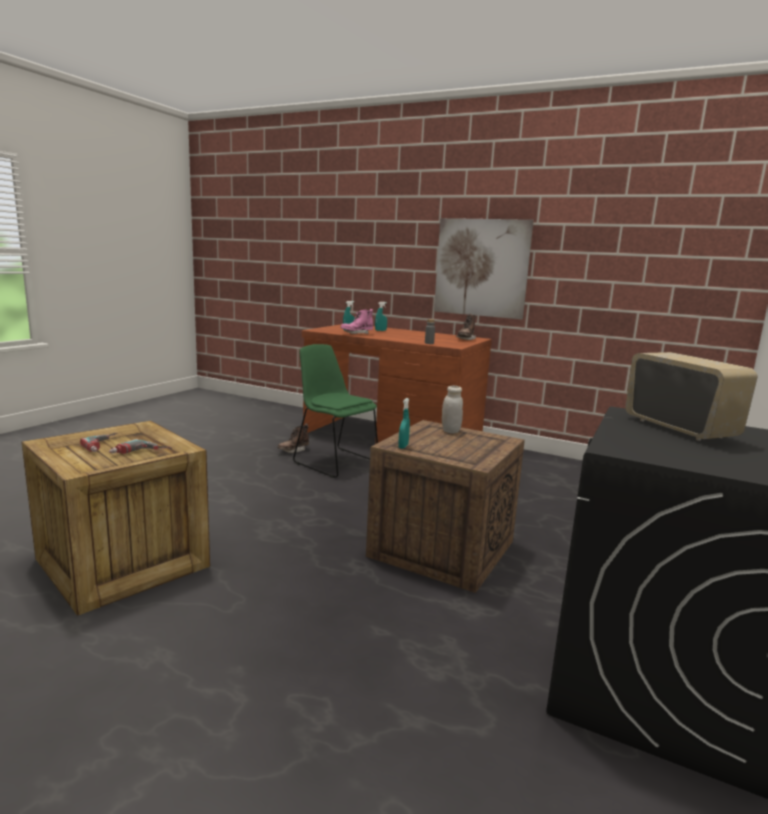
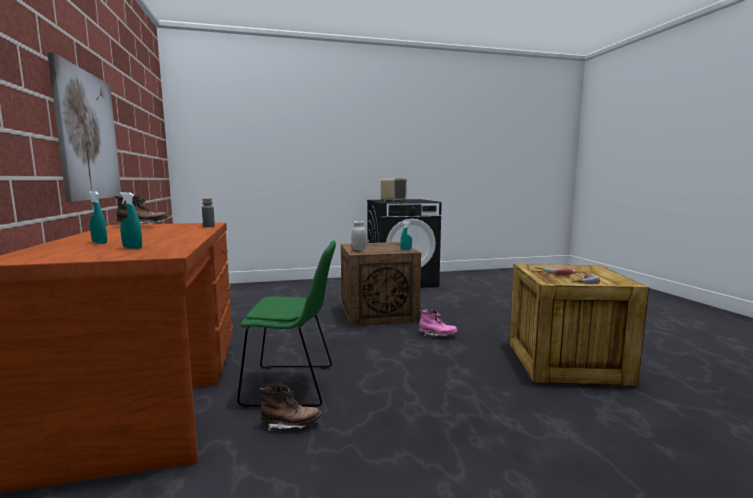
camera: 130 degrees left, 5 degrees down
(334, 462) = (293, 385): green chair -> green chair turned 90 degrees counterclockwise
(357, 334) = (176, 241): pink boot -> pink boot (437, 335)

